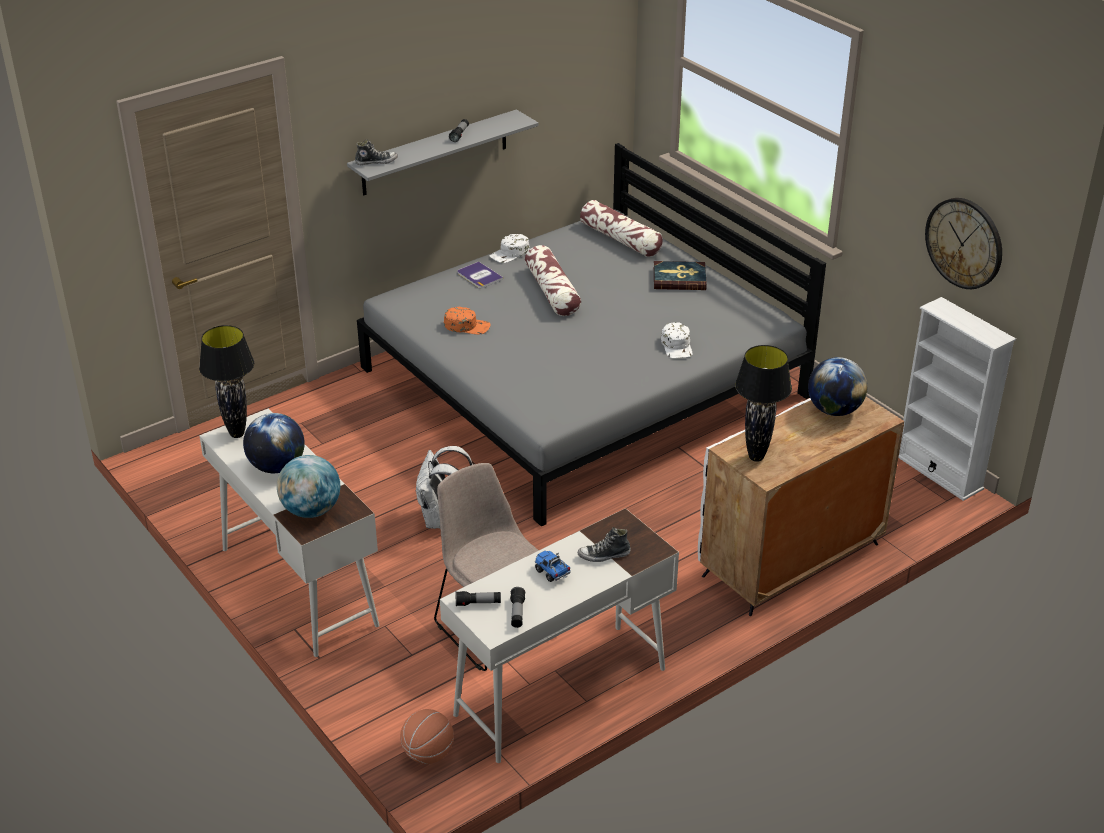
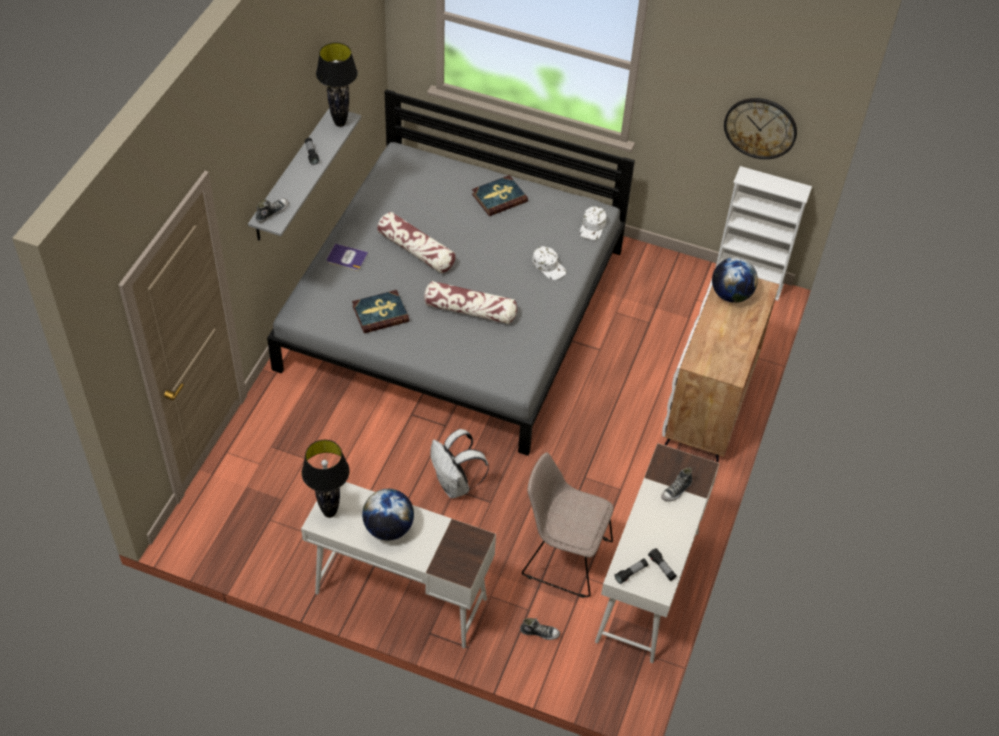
camera: 35 degrees left, 15 degrees up
(311, 510) = (449, 554): globe -> none
(403, 679) = (539, 632): none -> shoe
(428, 754) = (604, 681): basketball -> none
(467, 326) = (380, 313): orange cap -> book
(510, 253) = (351, 224): white cap -> white cap (593, 226)
(552, 572) = (656, 522): toy truck -> none
(620, 239) = (424, 174): pillow -> pillow (470, 310)
(756, 457) = (715, 361): black table lamp -> black table lamp (340, 123)

